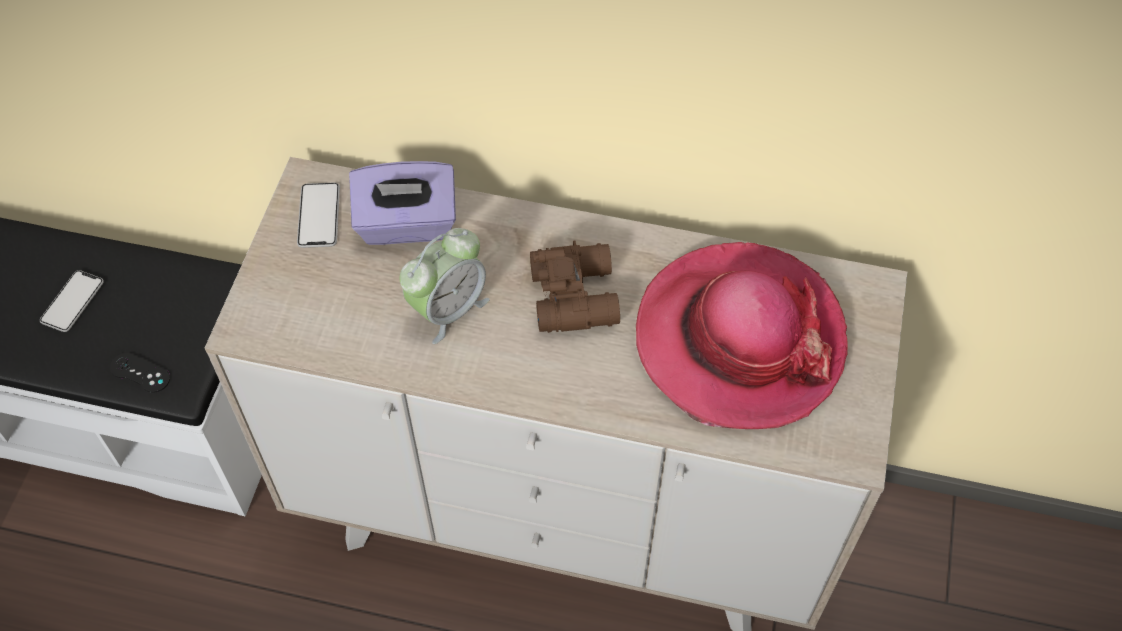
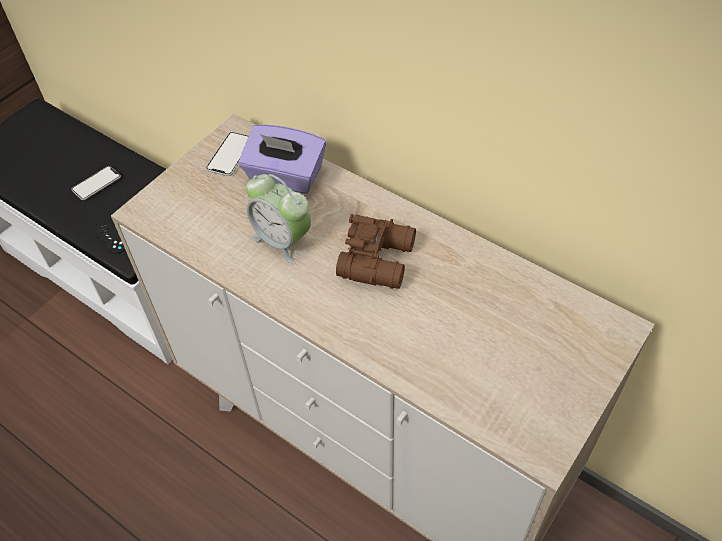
camera: 25 degrees right, 5 degrees down
(448, 309) = (282, 240): alarm clock -> alarm clock turned 60 degrees clockwise
(739, 339) = (488, 331): hat -> none

